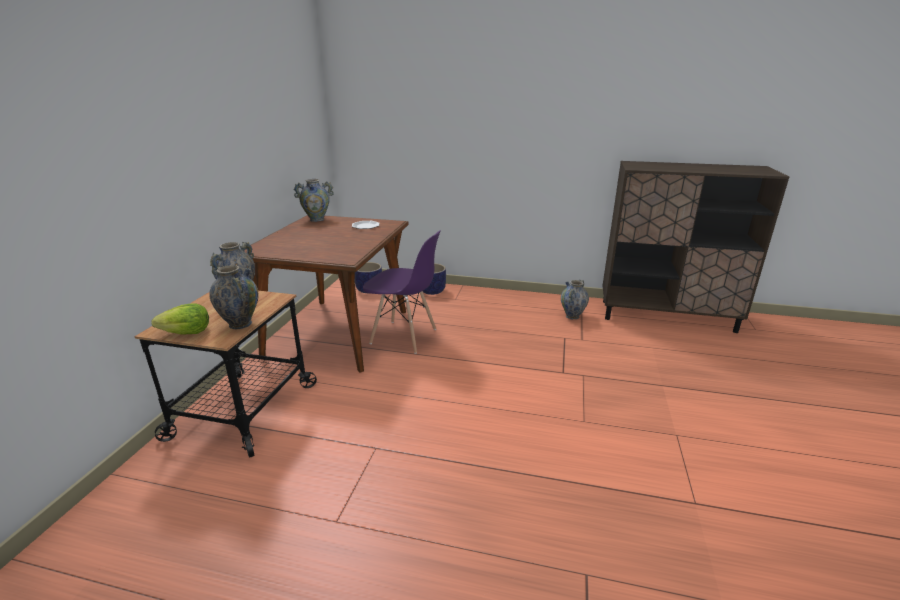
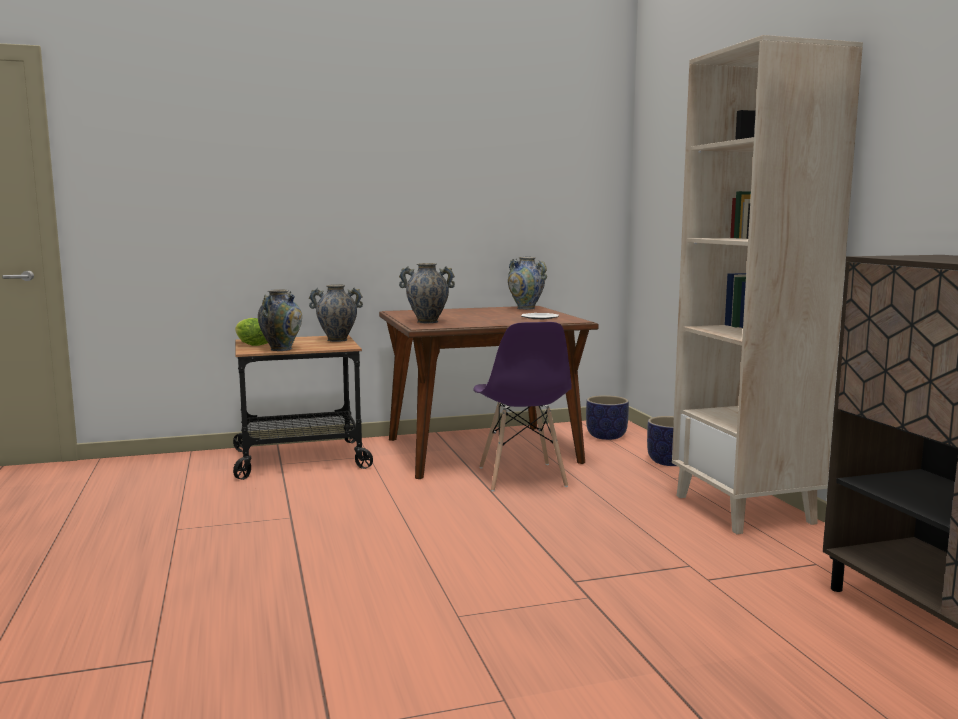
camera: 60 degrees right, 15 degrees down
(512, 301) = (745, 509): none -> beige bookcase
(572, 316) = (782, 559): vase -> vase (427, 322)

